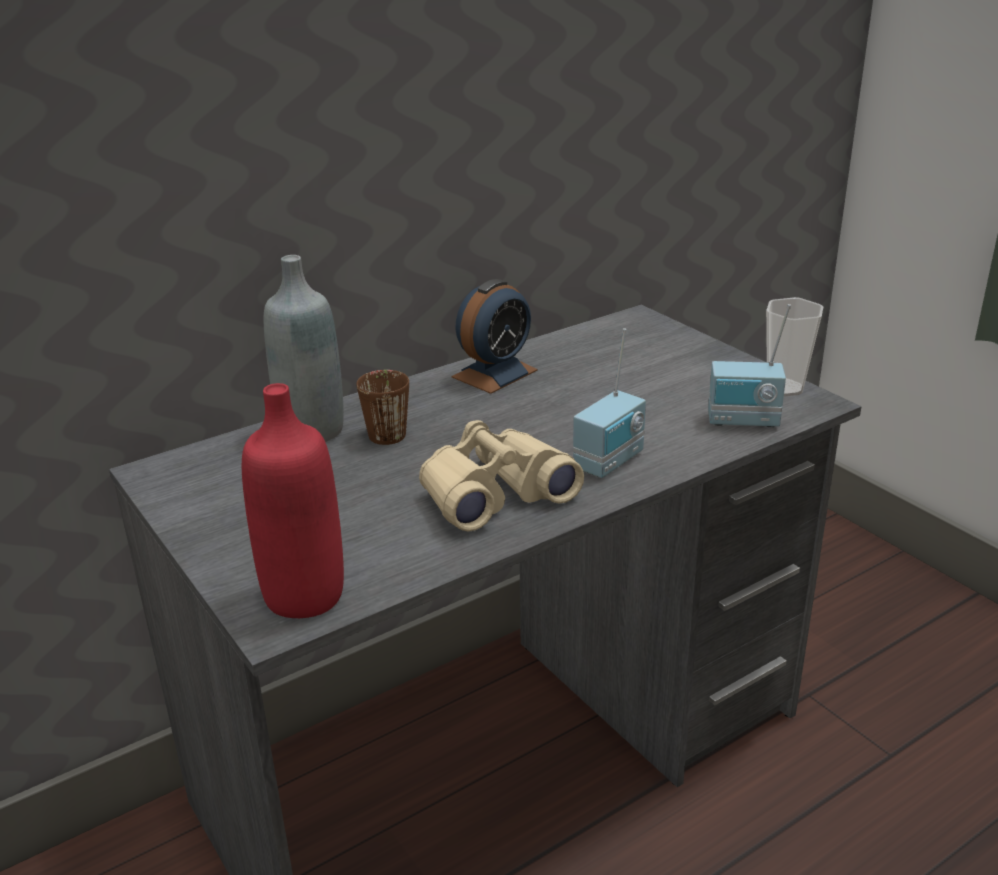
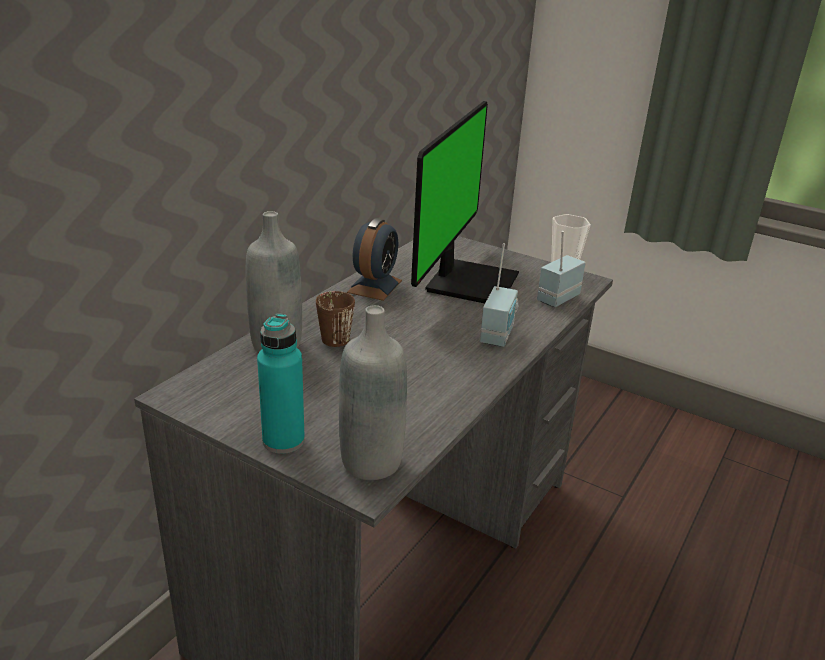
camera: 25 degrees left, 0 degrees up
(225, 548) = (283, 441): none -> turquoise bottle
(304, 595) = (371, 462): red bottle -> grey bottle
(494, 493) = (442, 368): beige binoculars -> none
(629, 383) = (468, 282): none -> monitor
(743, 422) = (556, 298): radio -> radio turned 150 degrees clockwise

